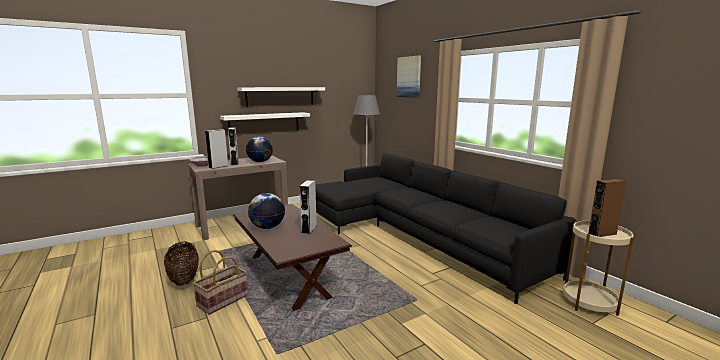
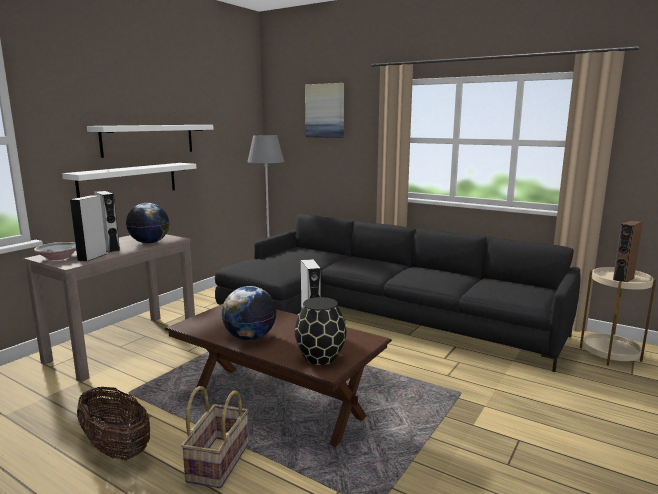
camera: 25 degrees left, 0 degrees up
(289, 246) = (320, 357): none -> black vase

